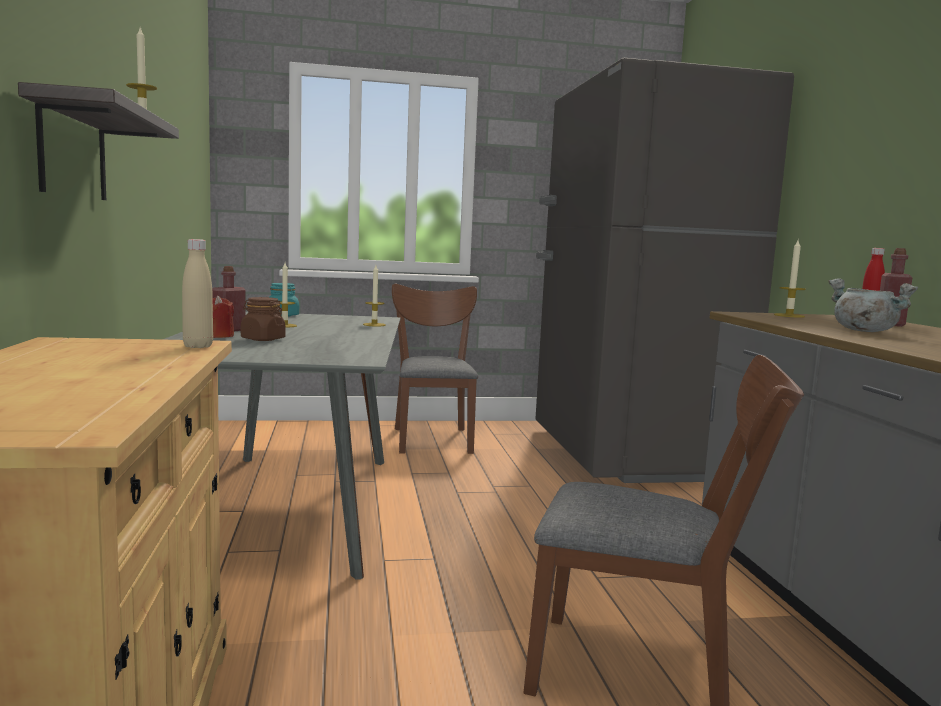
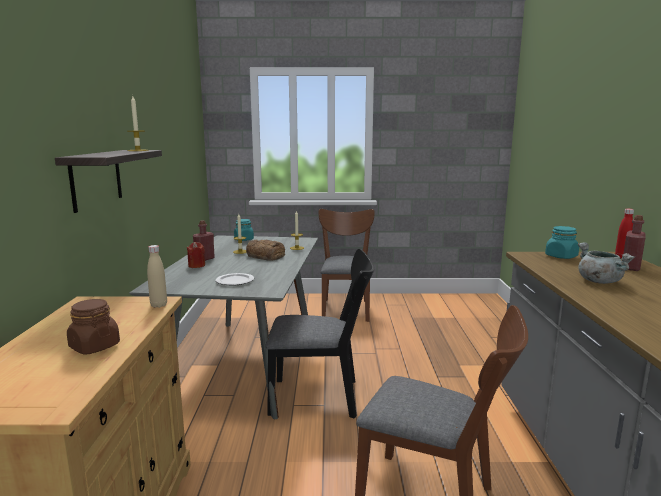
camera: 10 degrees right, 5 degrees up
(262, 339) = (221, 268): brown jar -> brown jar (94, 346)
(295, 350) = (235, 281): none -> plate
(329, 329) = (266, 255): none -> bread
(428, 548) = (322, 397): none -> black chair
(628, 454) = (474, 323): grey fridge -> none
(789, 315) = (561, 256): candle -> turquoise jar

